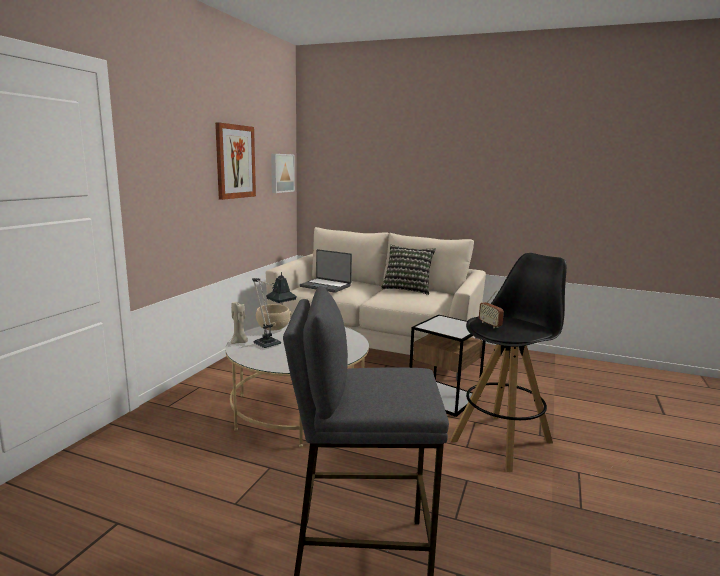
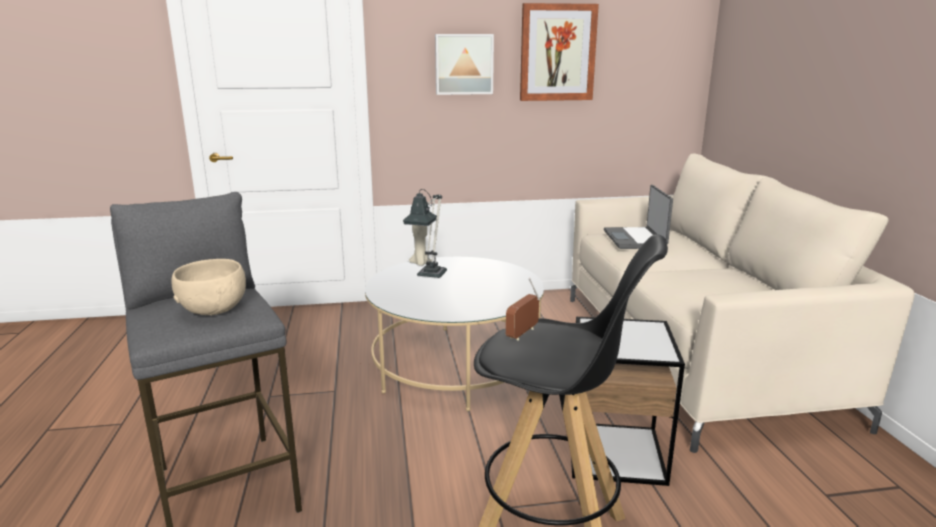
camera: 60 degrees right, 5 degrees up
(273, 328) = (478, 264): beige bowl -> beige bowl (214, 310)
(281, 173) = (665, 68): picture -> picture (464, 64)
(407, 289) = (737, 277): pillow -> none

